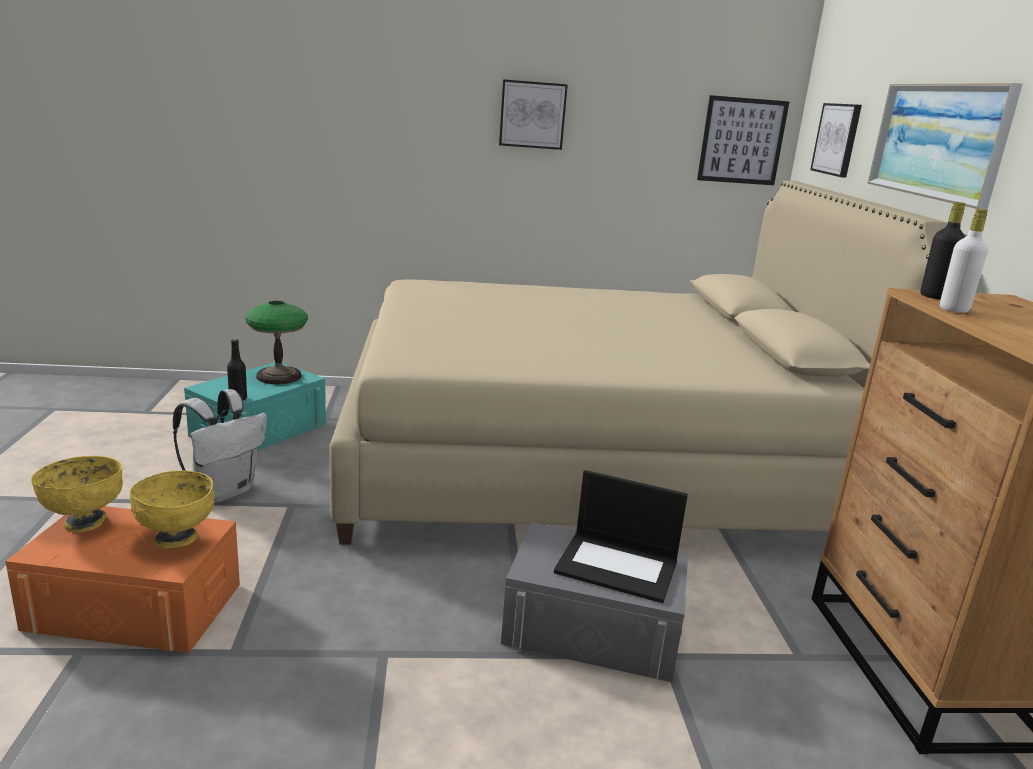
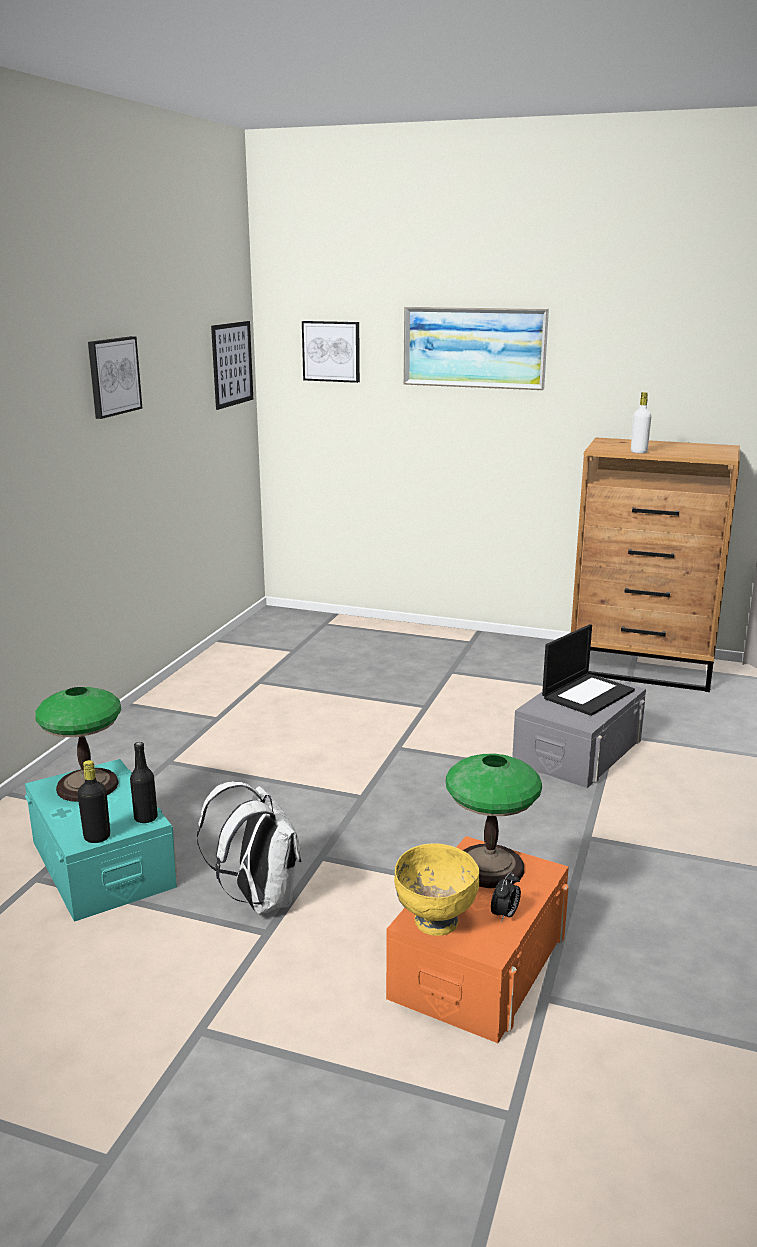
camera: 65 degrees left, 0 degrees up
(91, 554) = (505, 915): none -> alarm clock
(177, 539) = (490, 867): yellow bowl -> table lamp
(584, 462) = (330, 696): beige bed -> none
(934, 296) = (607, 449): black bottle -> black bottle (97, 837)

